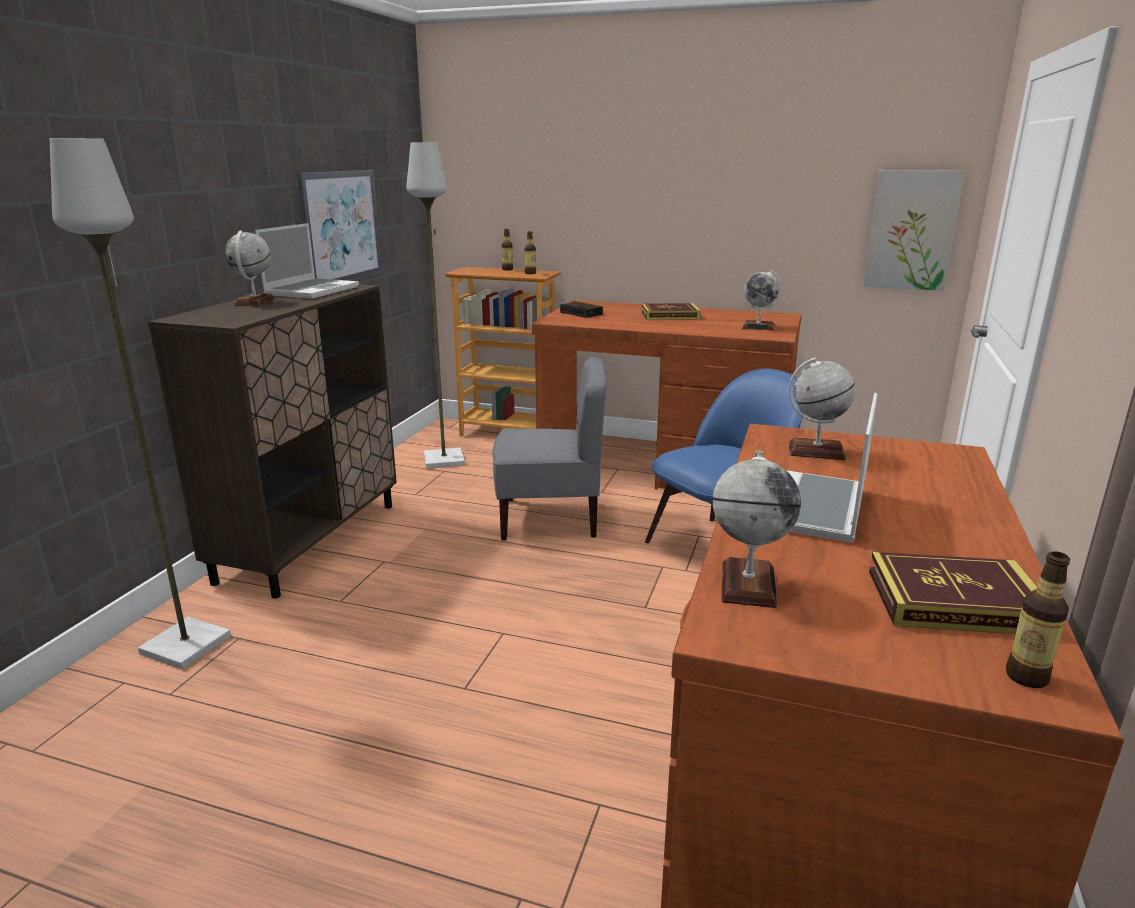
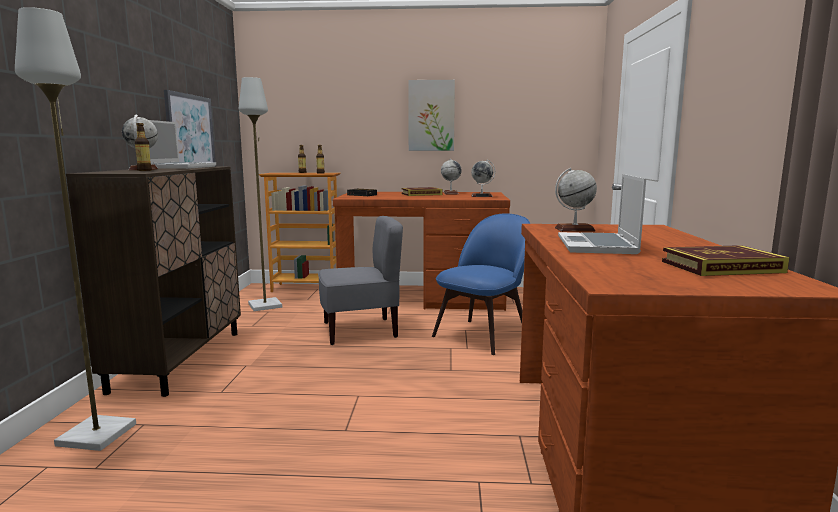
camera: 15 degrees left, 10 degrees down
(748, 584) = (599, 269): globe -> globe (450, 193)
(911, 230) = (560, 138): picture -> picture (431, 115)
(1027, 677) = (793, 285): bottle -> bottle (144, 170)

